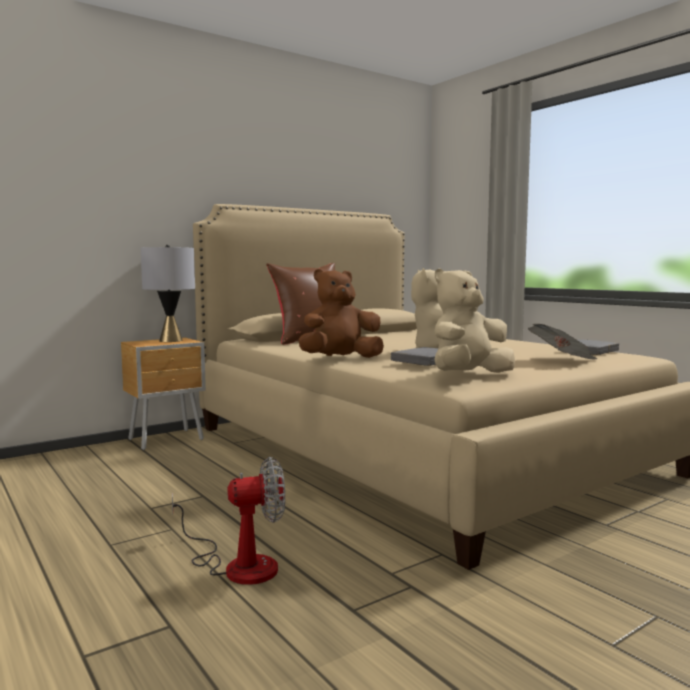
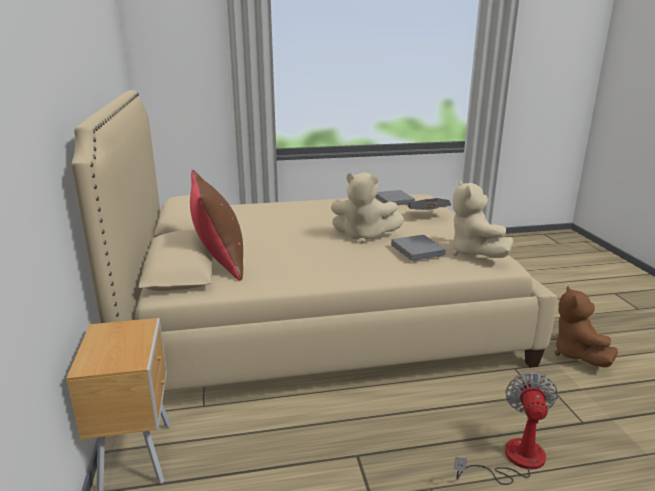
camera: 65 degrees left, 15 degrees up
(171, 340) = (115, 337): grey table lamp -> none
(340, 359) = (364, 274): brown plush toy -> brown plush toy (577, 354)

